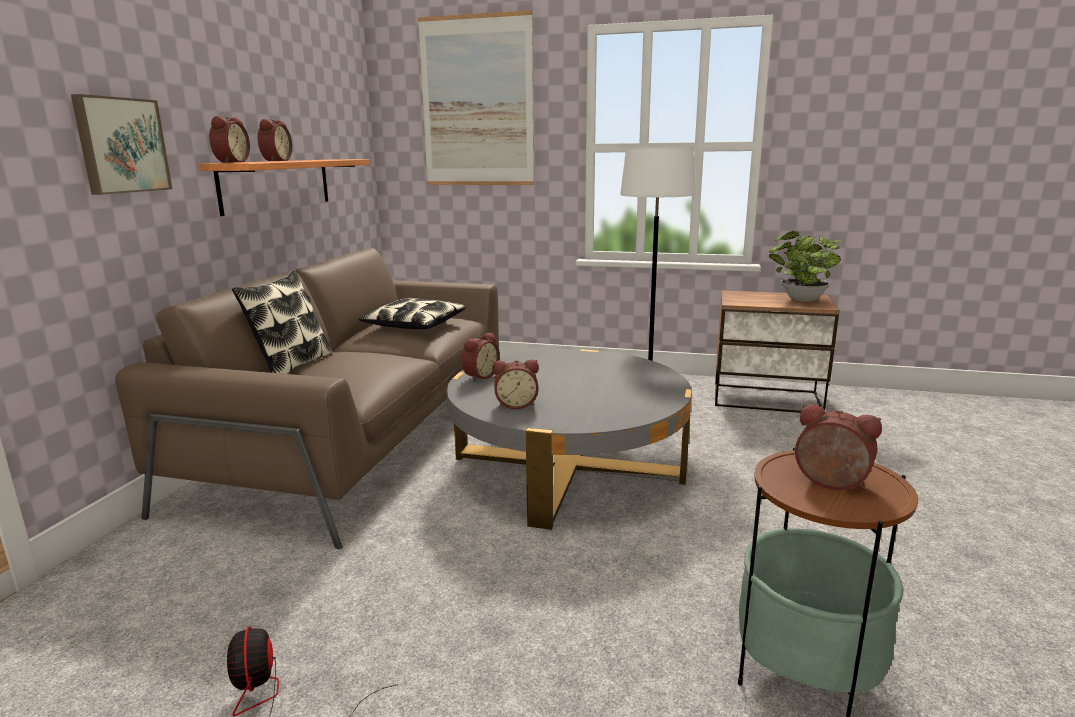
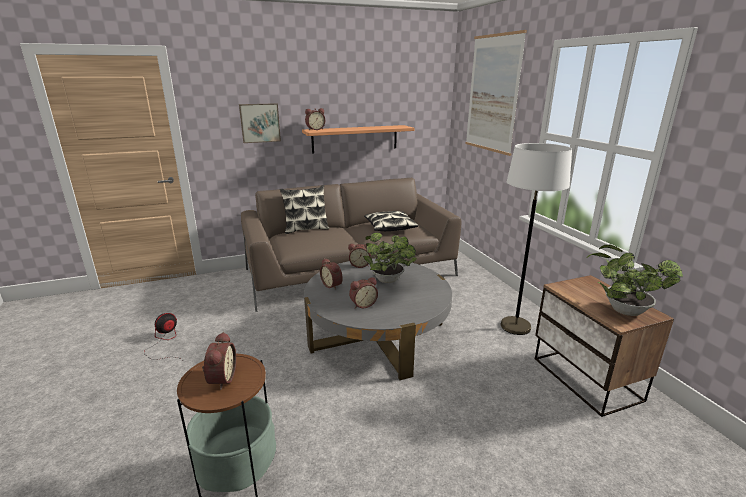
camera: 55 degrees right, 5 degrees up
(275, 161) = (348, 128): alarm clock -> alarm clock (363, 304)
(557, 373) = (389, 280): none -> potted plant

